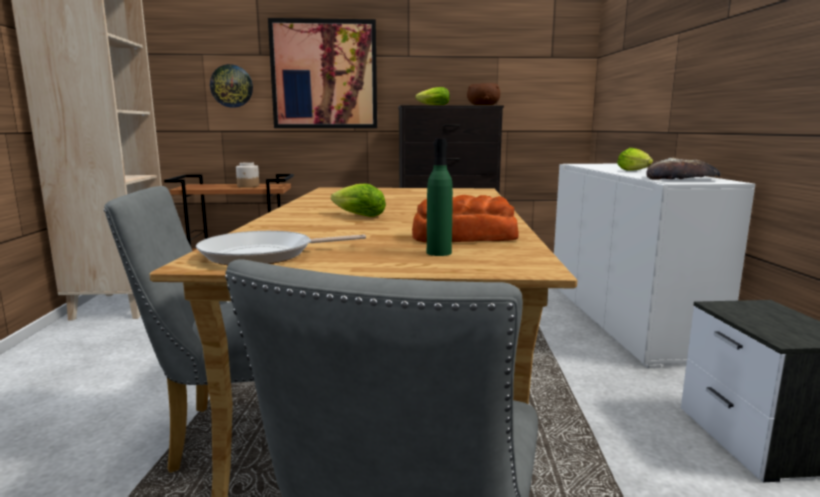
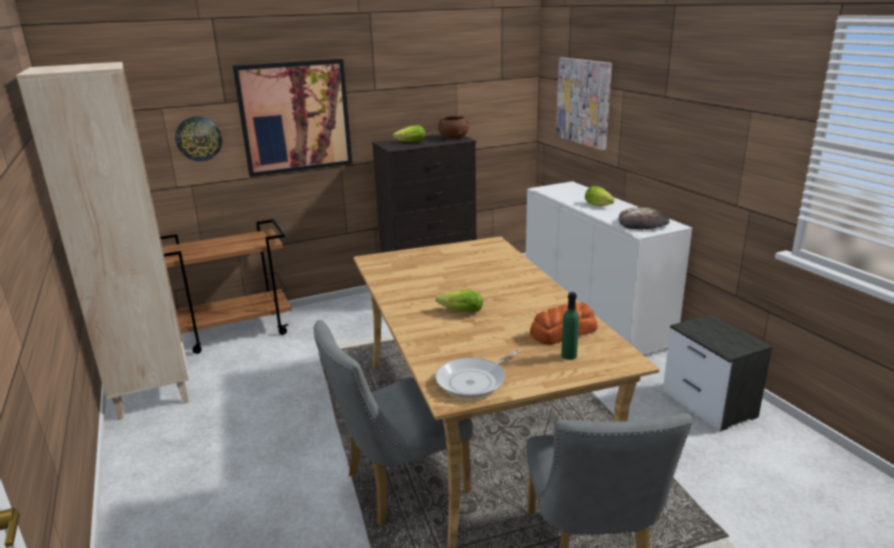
camera: 20 degrees left, 10 degrees up
(248, 186) = (239, 243): jar -> none
(636, 65) = (583, 102): none -> picture

